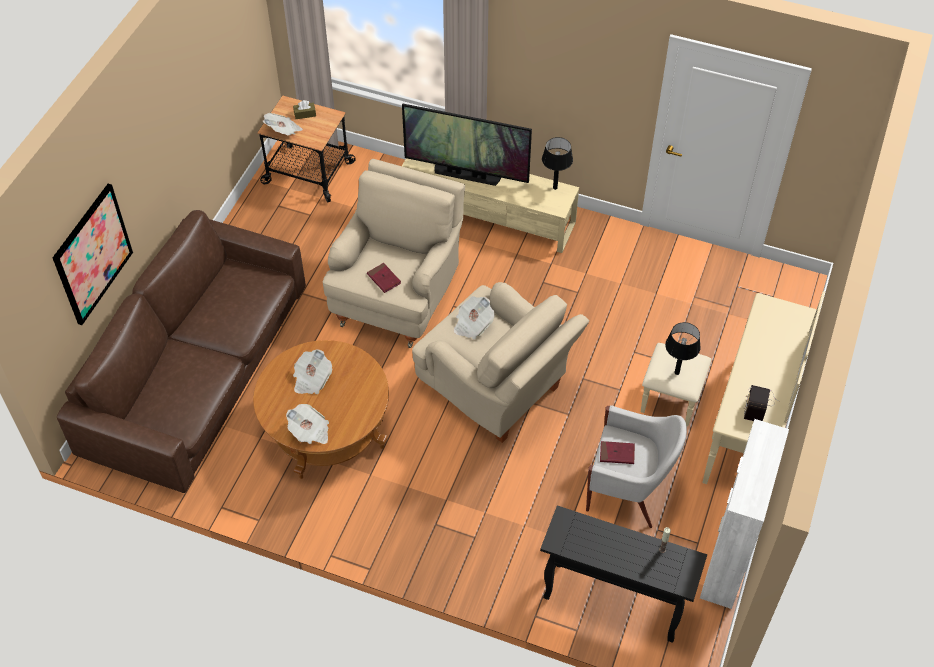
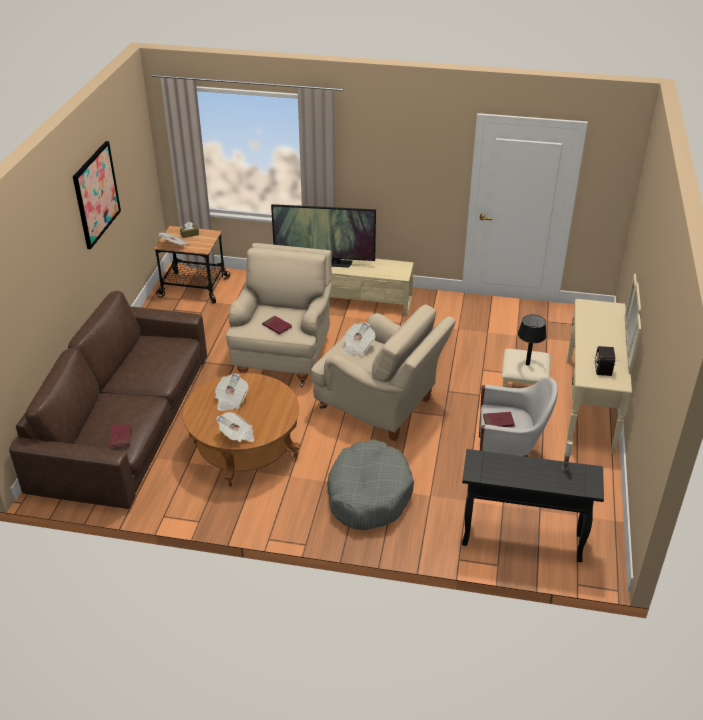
camera: 10 degrees left, 15 degrees down
(92, 254) = (35, 305): picture -> picture (96, 194)
(181, 412) = (120, 437): none -> red book
(454, 513) = (368, 494): none -> grey dog bed
(555, 187) = (395, 264): black table lamp -> none
(727, 560) = (605, 497): white cabinet -> none

